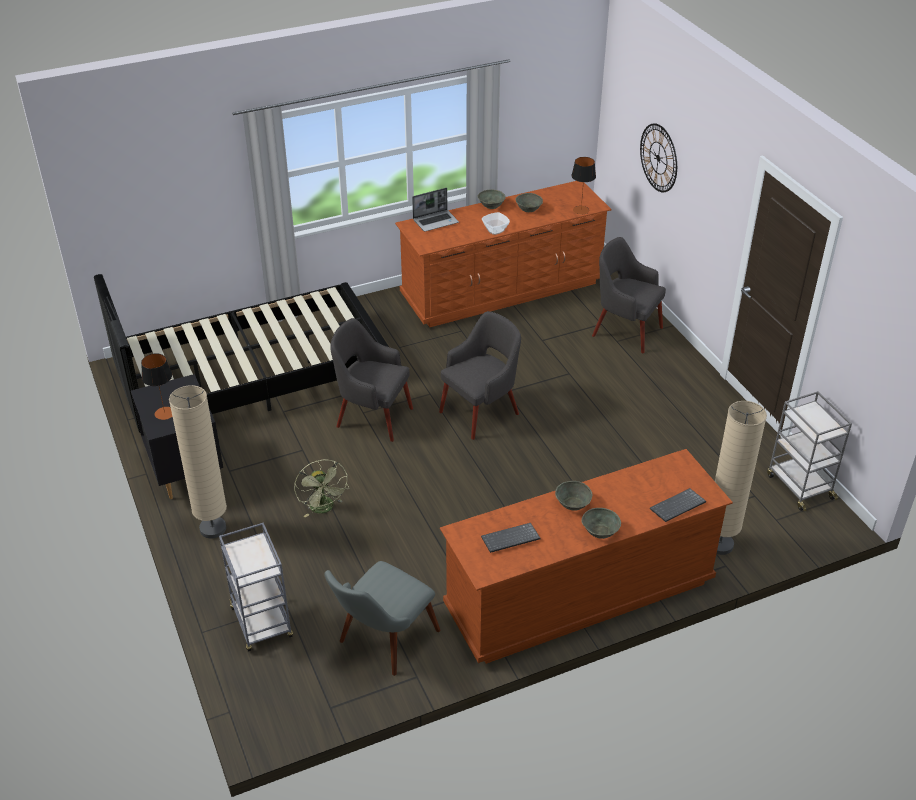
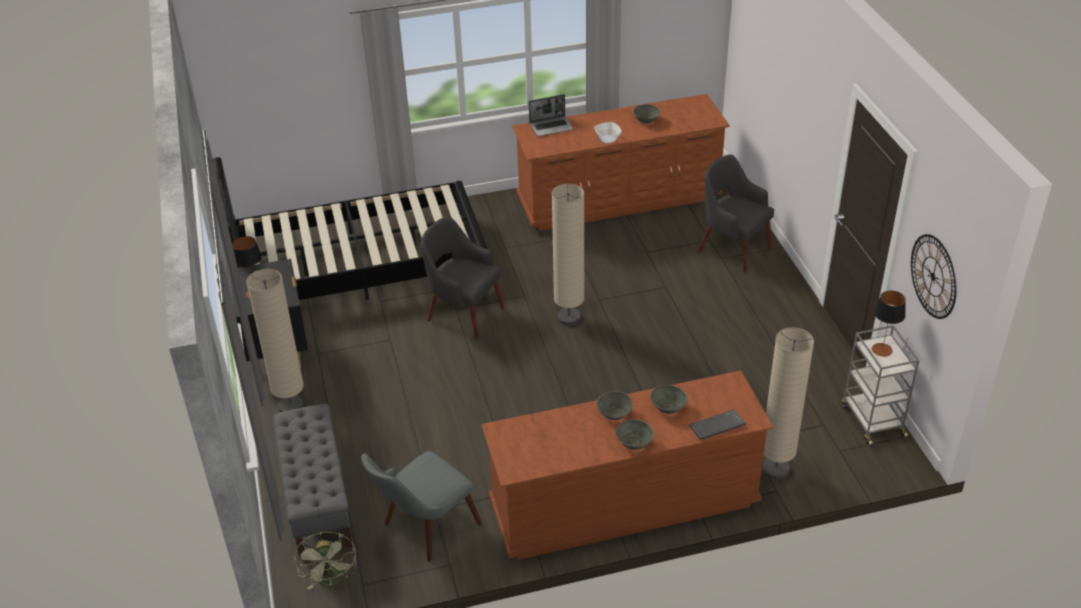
camera: 10 degrees right, 0 degrees up
(262, 623) = (317, 499): grey cart -> grey bench
(324, 509) = (398, 398): green fan -> green fan (332, 581)
(480, 412) = (569, 318): grey armchair -> beige floor lamp
(491, 205) = (609, 114): grey bowl -> grey bowl (667, 407)
(510, 539) = (545, 442): keyboard -> none
(581, 210) = (698, 125): table lamp -> table lamp (882, 350)
(658, 158) = (774, 77): wall clock -> wall clock (933, 276)

